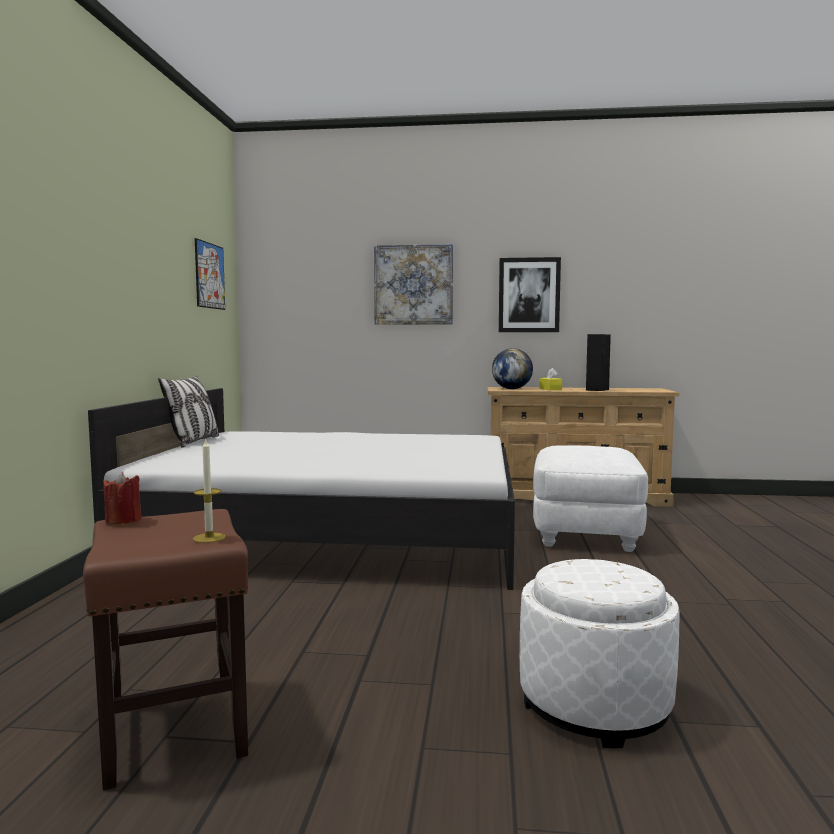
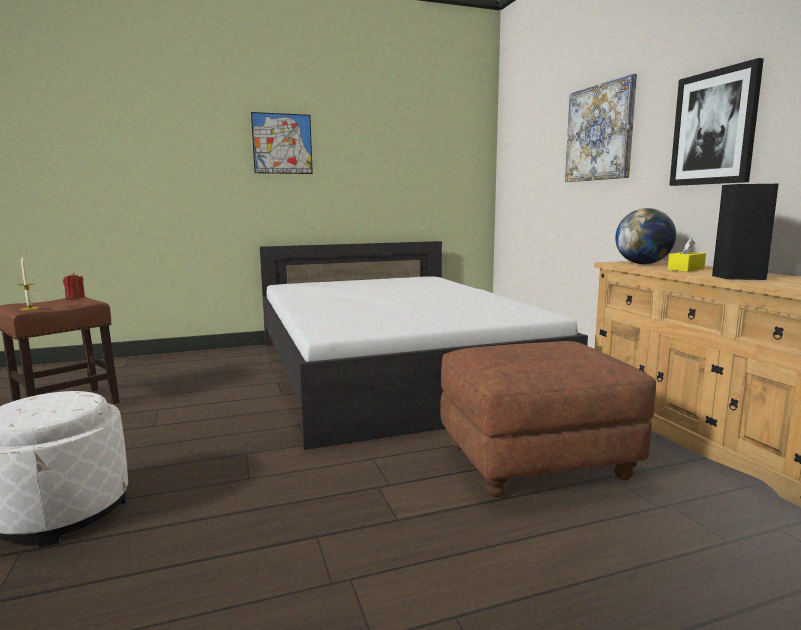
camera: 65 degrees right, 5 degrees up
(193, 442) = (375, 278): pillow -> none
(209, 275) = (440, 148): picture -> picture (282, 143)
(585, 533) = (536, 461): white ottoman -> brown ottoman

